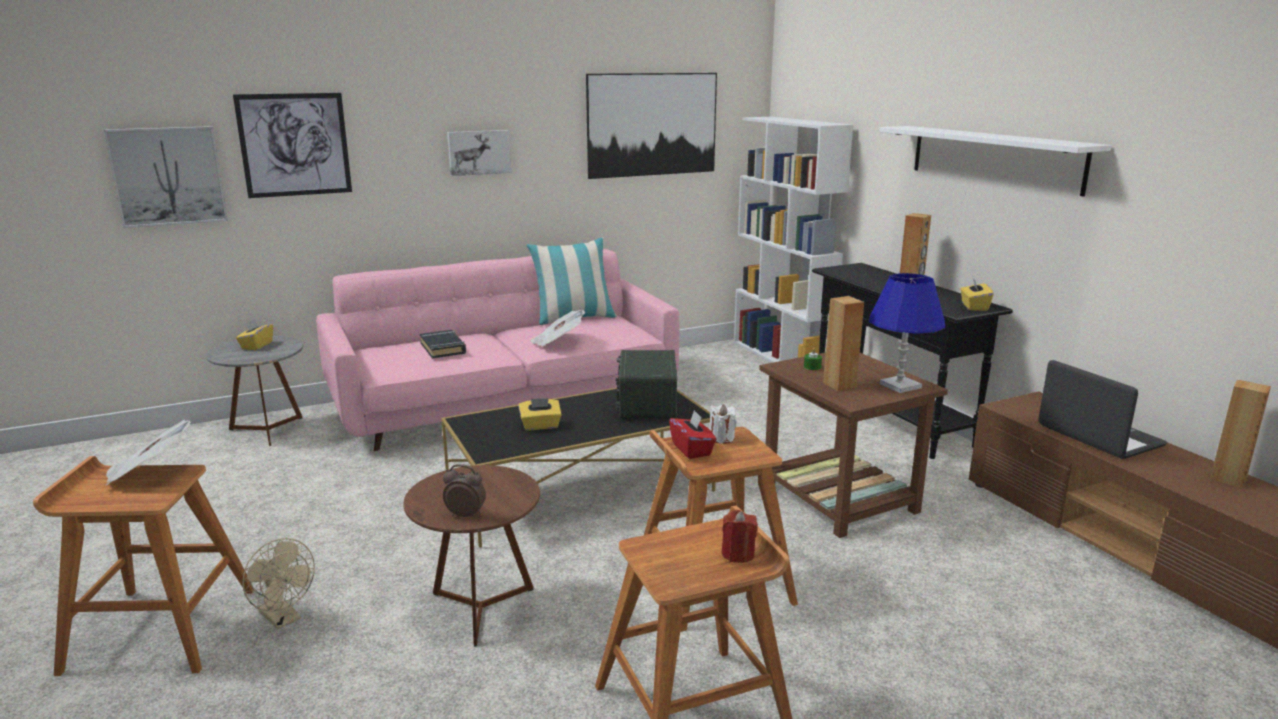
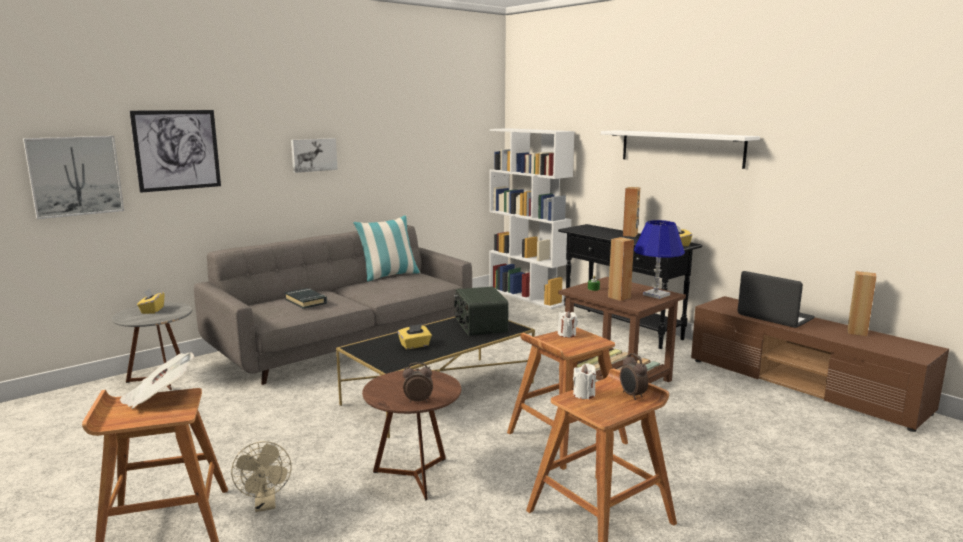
camera: 15 degrees left, 5 degrees down
(284, 619) = (266, 505): beige fan -> beige fan turned 45 degrees clockwise
(506, 403) = (346, 342): pink sofa -> grey sofa
(557, 342) = (389, 291): newspaper -> none
(652, 124) = (431, 134): picture -> none
(670, 542) = (584, 394): none -> white candle
(692, 449) = (554, 342): red tissue box -> none
(738, 554) = (632, 395): red candle -> alarm clock

